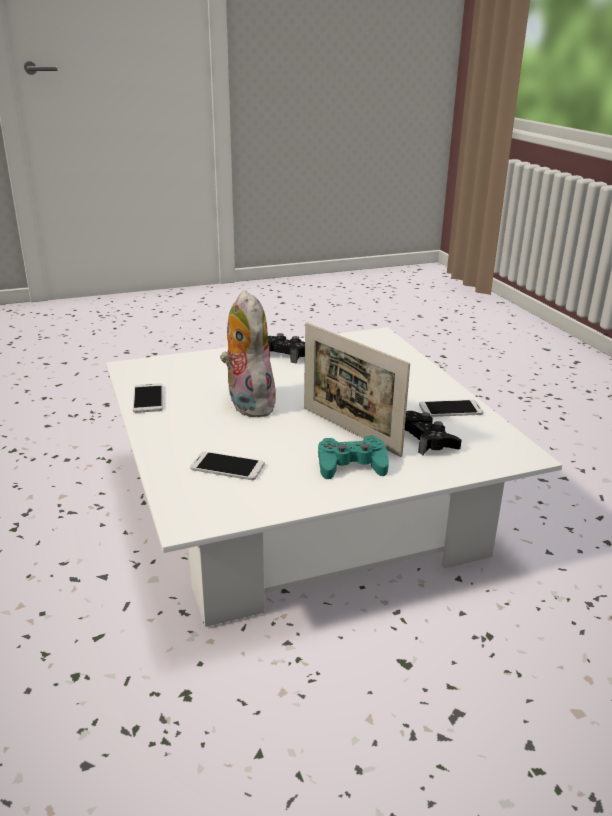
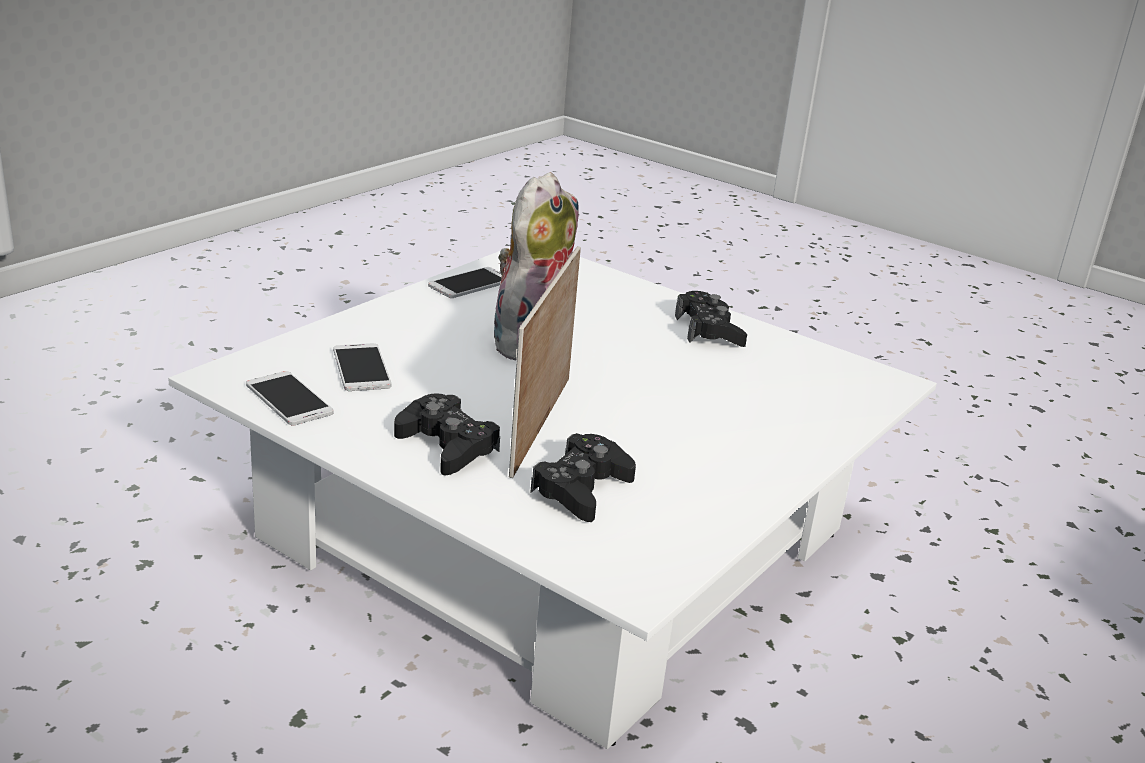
camera: 55 degrees right, 0 degrees up
(351, 465) = (447, 445): turquoise game controller -> black game controller
(450, 409) = (710, 491): phone -> phone (289, 399)

